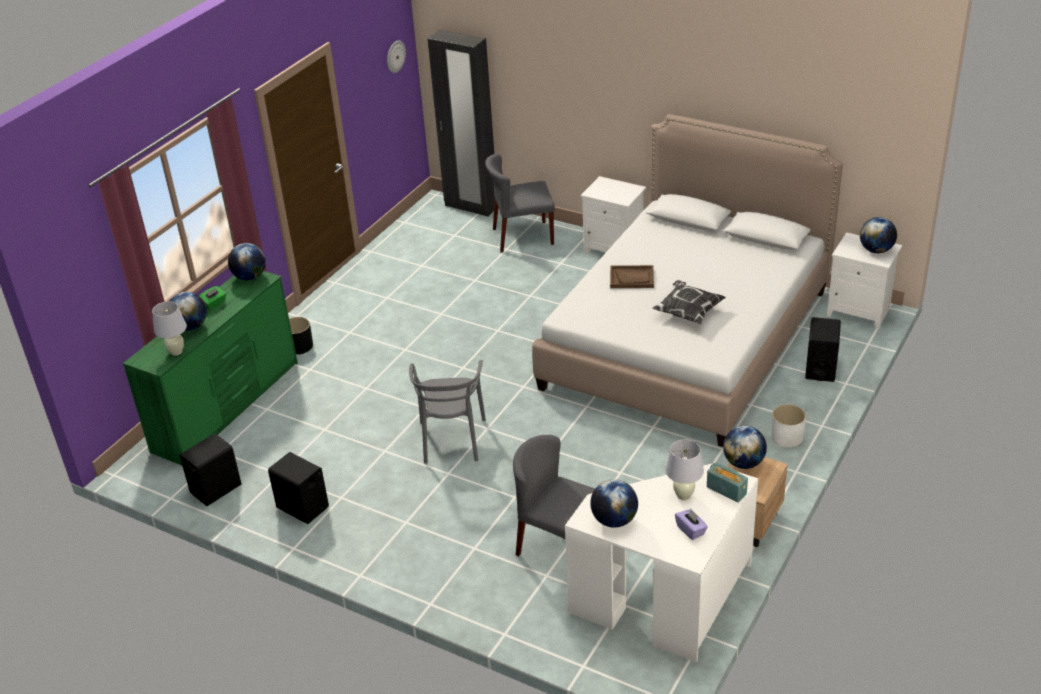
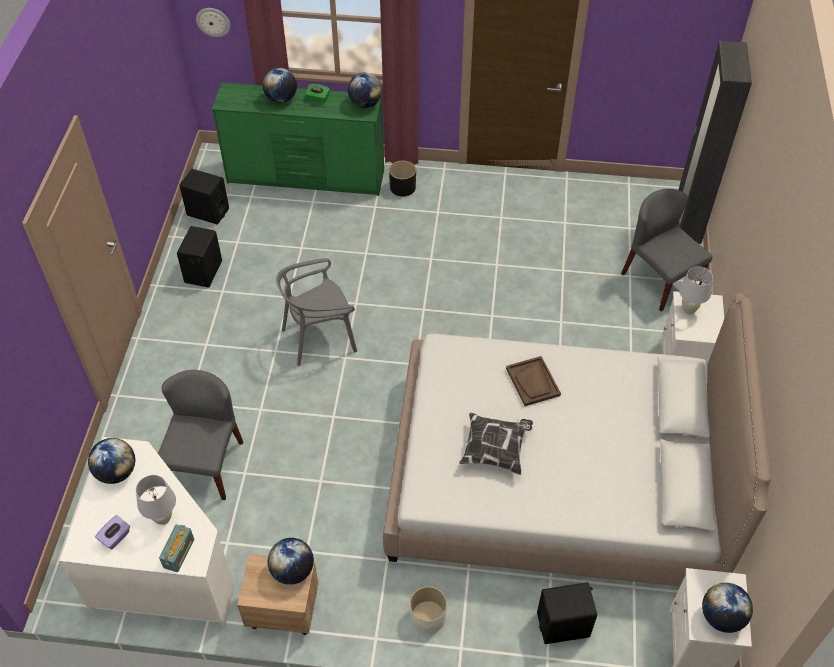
camera: 65 degrees right, 15 degrees up
(176, 352) = (245, 105): white table lamp -> white table lamp (689, 310)
(395, 56) = (697, 35): wall clock -> wall clock (213, 21)

